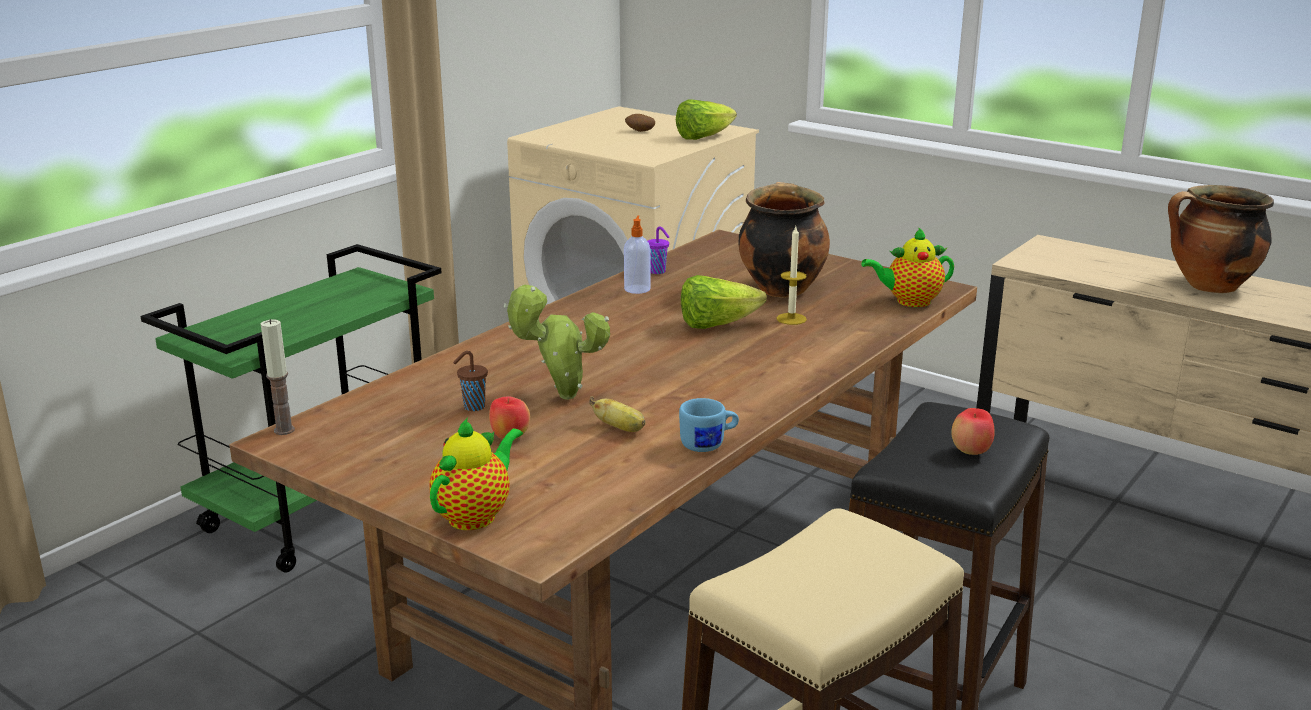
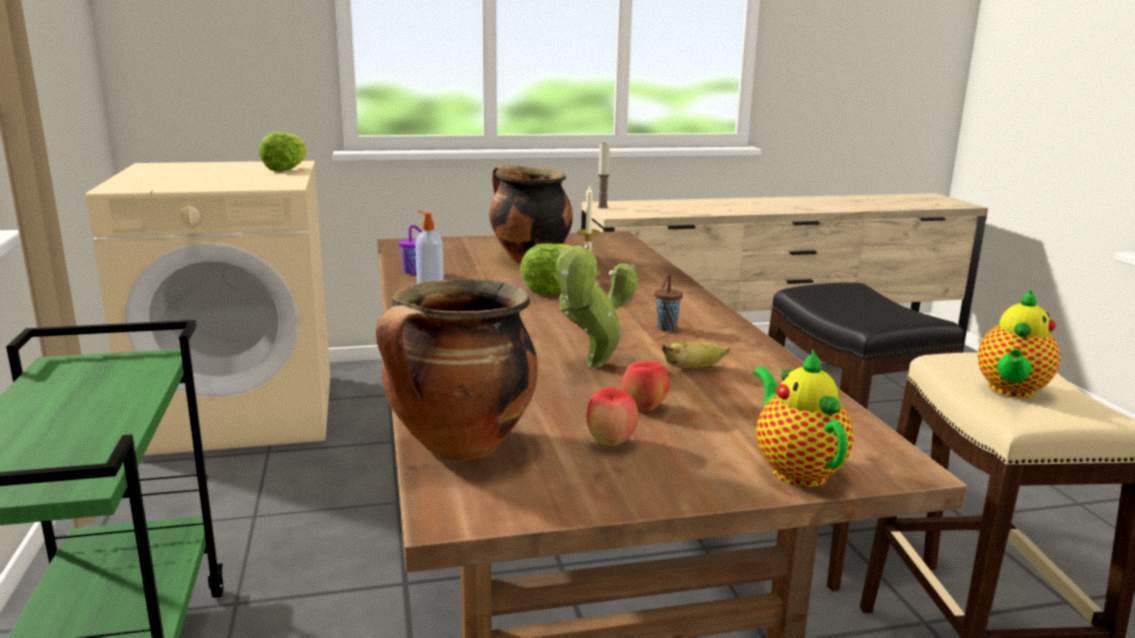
camera: 50 degrees left, 5 degrees down
(284, 430) = (432, 501): candle -> candle (602, 207)
(472, 407) = (549, 401): brown cup -> brown cup (665, 328)
(640, 131) = (215, 173): potato -> none
(709, 444) = (768, 353): blue mug -> none
(909, 301) = (621, 246): teapot -> teapot (1010, 391)
(971, 452) = (875, 304): apple -> apple (610, 442)
(1209, 287) = (726, 206): cooking pot -> cooking pot (460, 447)

